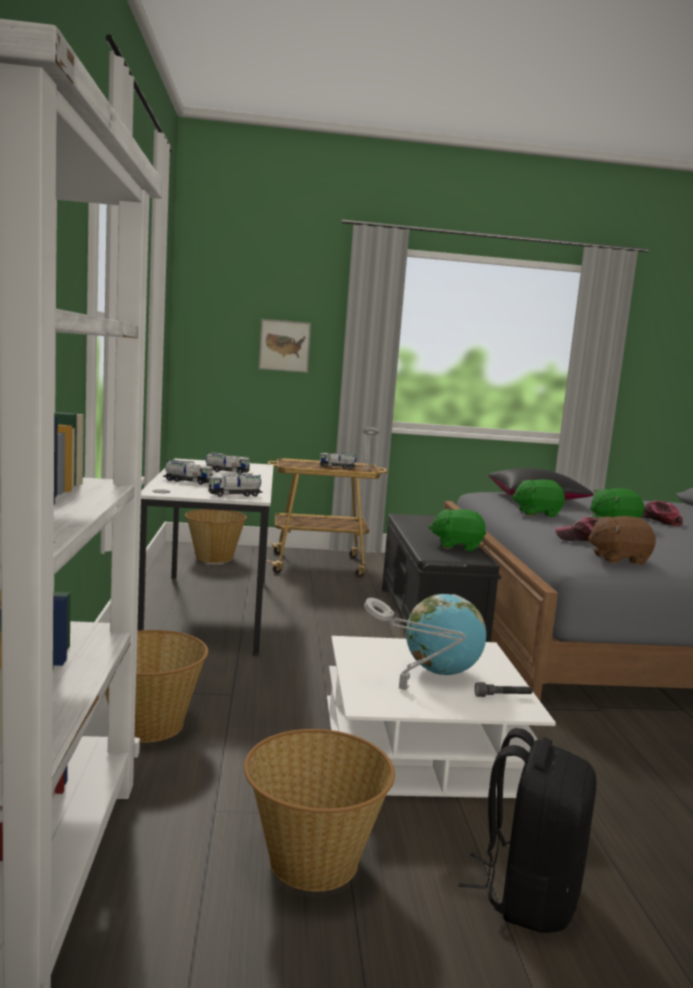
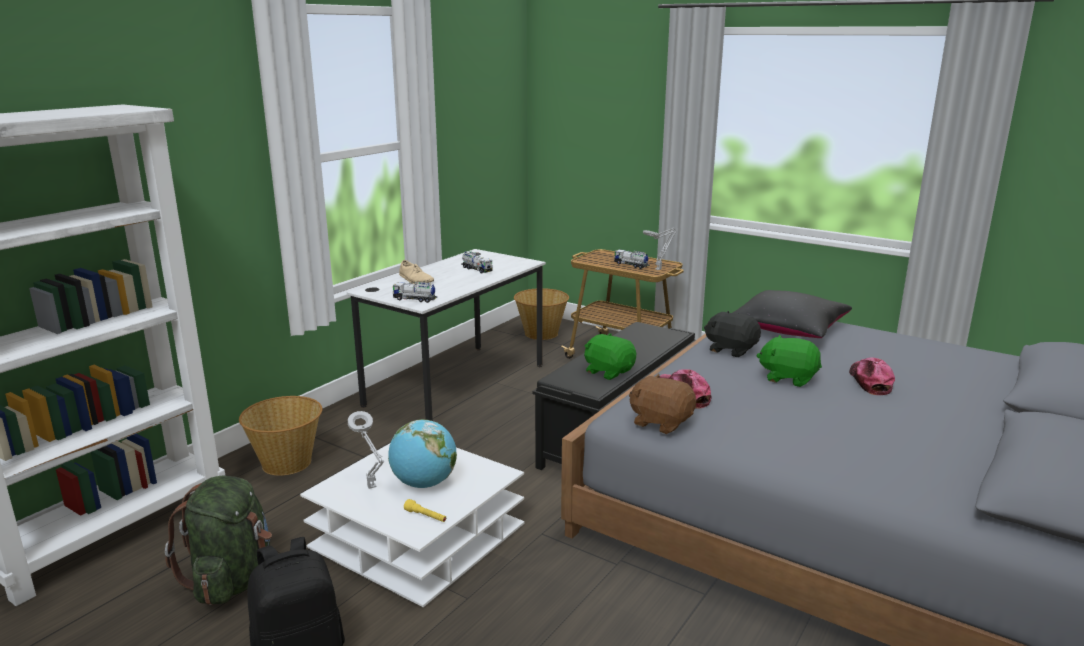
camera: 40 degrees right, 10 degrees up
(188, 481) = (416, 280): toy truck -> beige shoe
(284, 346) = (617, 136): picture -> none
(312, 861) = (232, 579): basket -> green backpack
(503, 696) = (426, 516): grey flashlight -> yellow flashlight
(537, 513) = (731, 349): green plush toy -> black plush toy

